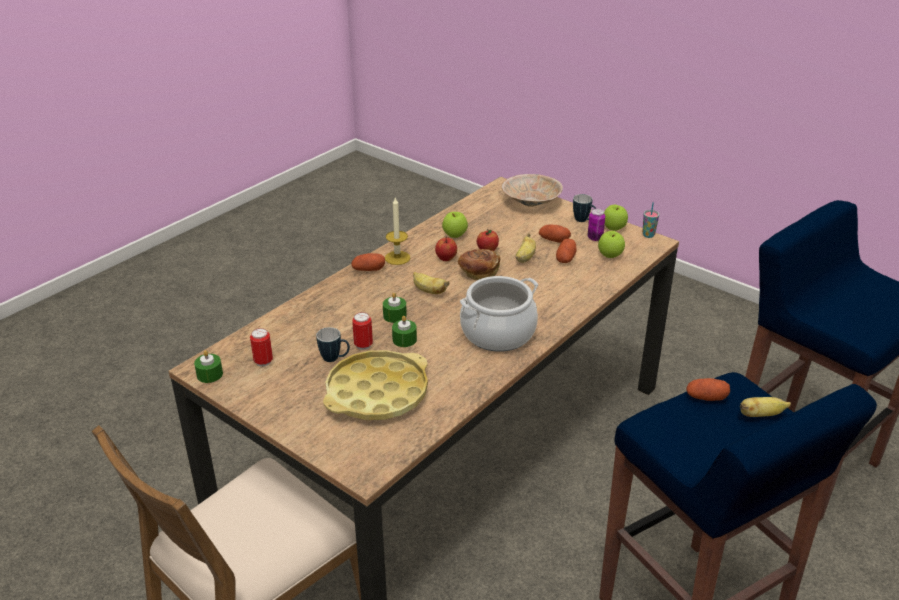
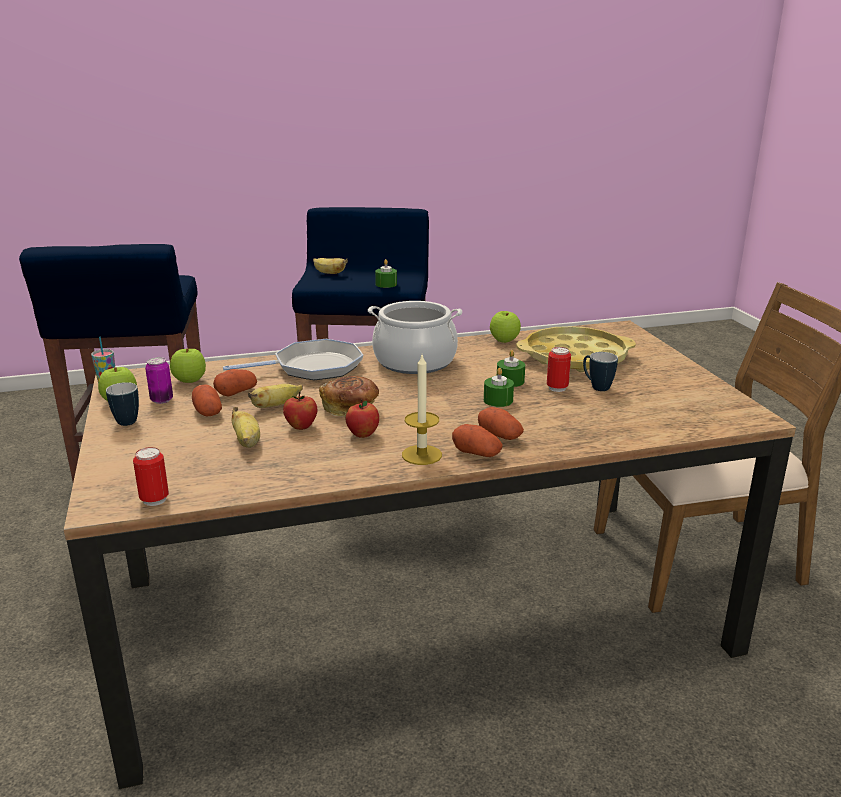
camera: 145 degrees left, 10 degrees down
(209, 374) = (743, 410): green candle -> green candle (386, 284)
(263, 361) = (677, 404): can -> can (154, 500)
(428, 291) = (432, 409): banana -> banana (247, 442)
(454, 235) = (307, 457): apple -> apple (504, 341)
(531, 202) = (125, 465): beige bowl -> none
(558, 297) = (313, 367): none -> frying pan
(706, 397) = (343, 284): potato -> potato (499, 435)

